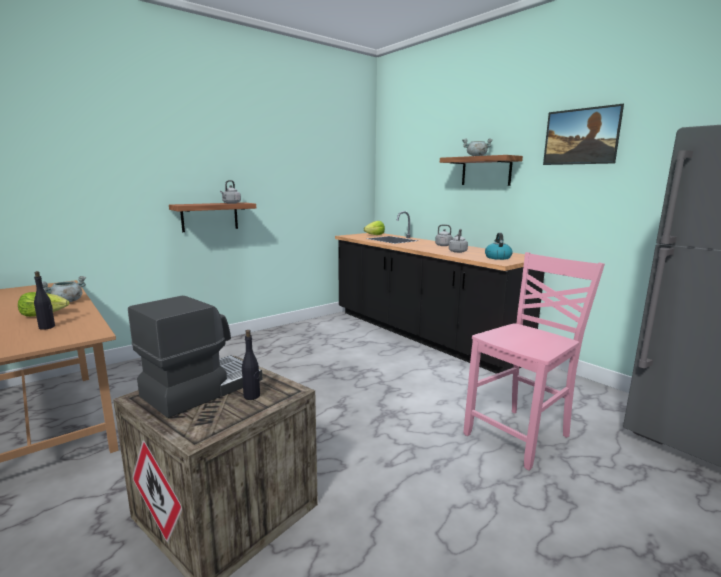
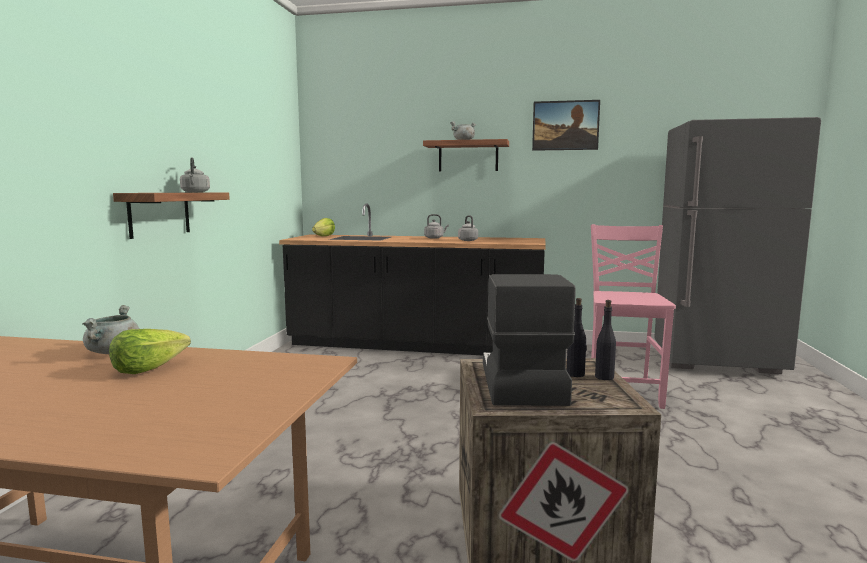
camera: 40 degrees left, 5 degrees down
(47, 327) = (224, 374): black bottle -> black bottle (604, 377)
(497, 257) = (515, 241): kettle -> none

